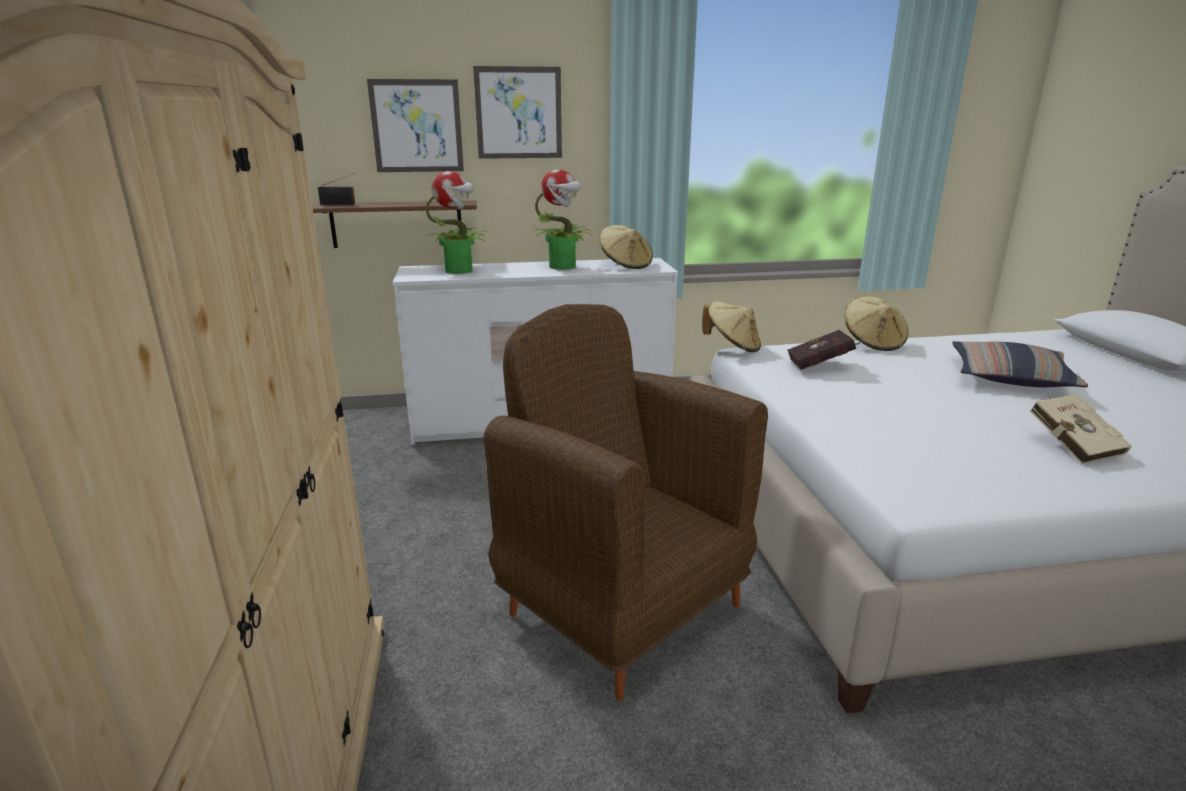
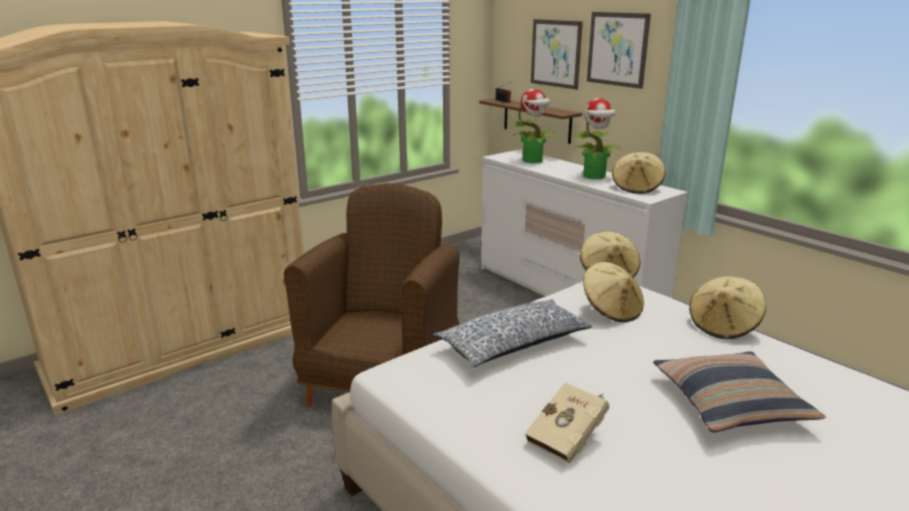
camera: 60 degrees right, 0 degrees up
(821, 365) = (611, 310): red book -> beige hat
(872, 421) = (514, 345): none -> pillow

